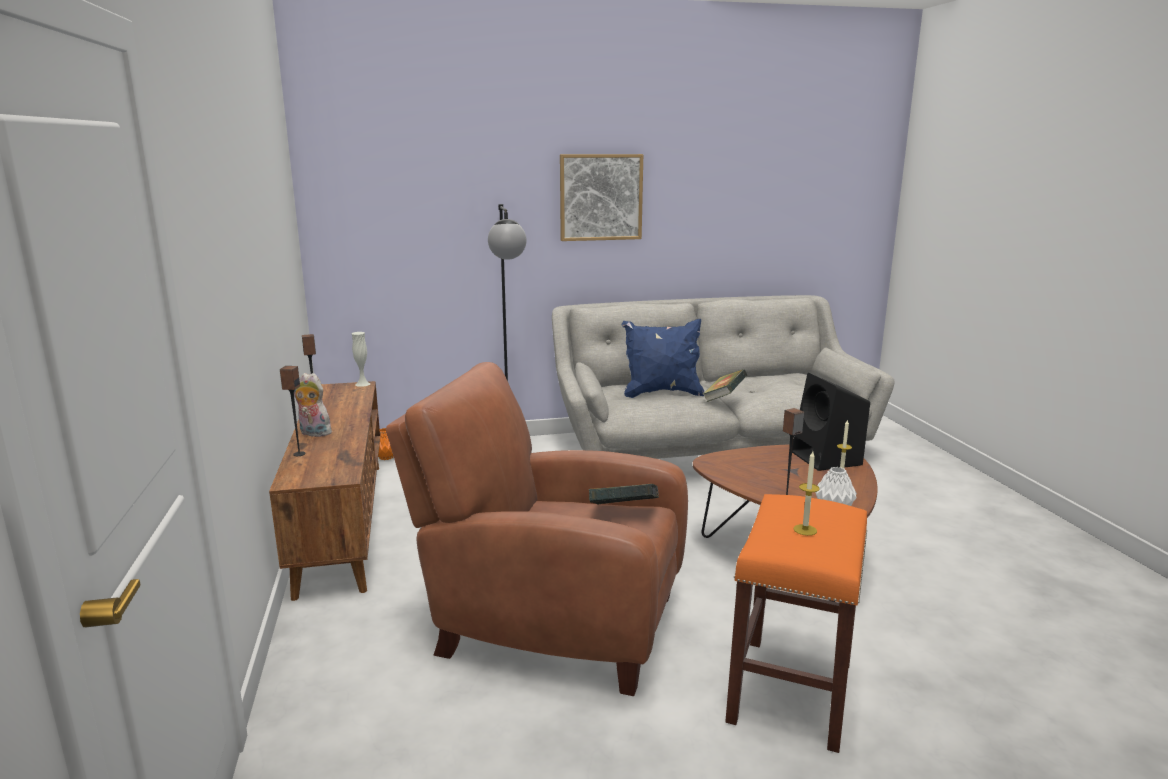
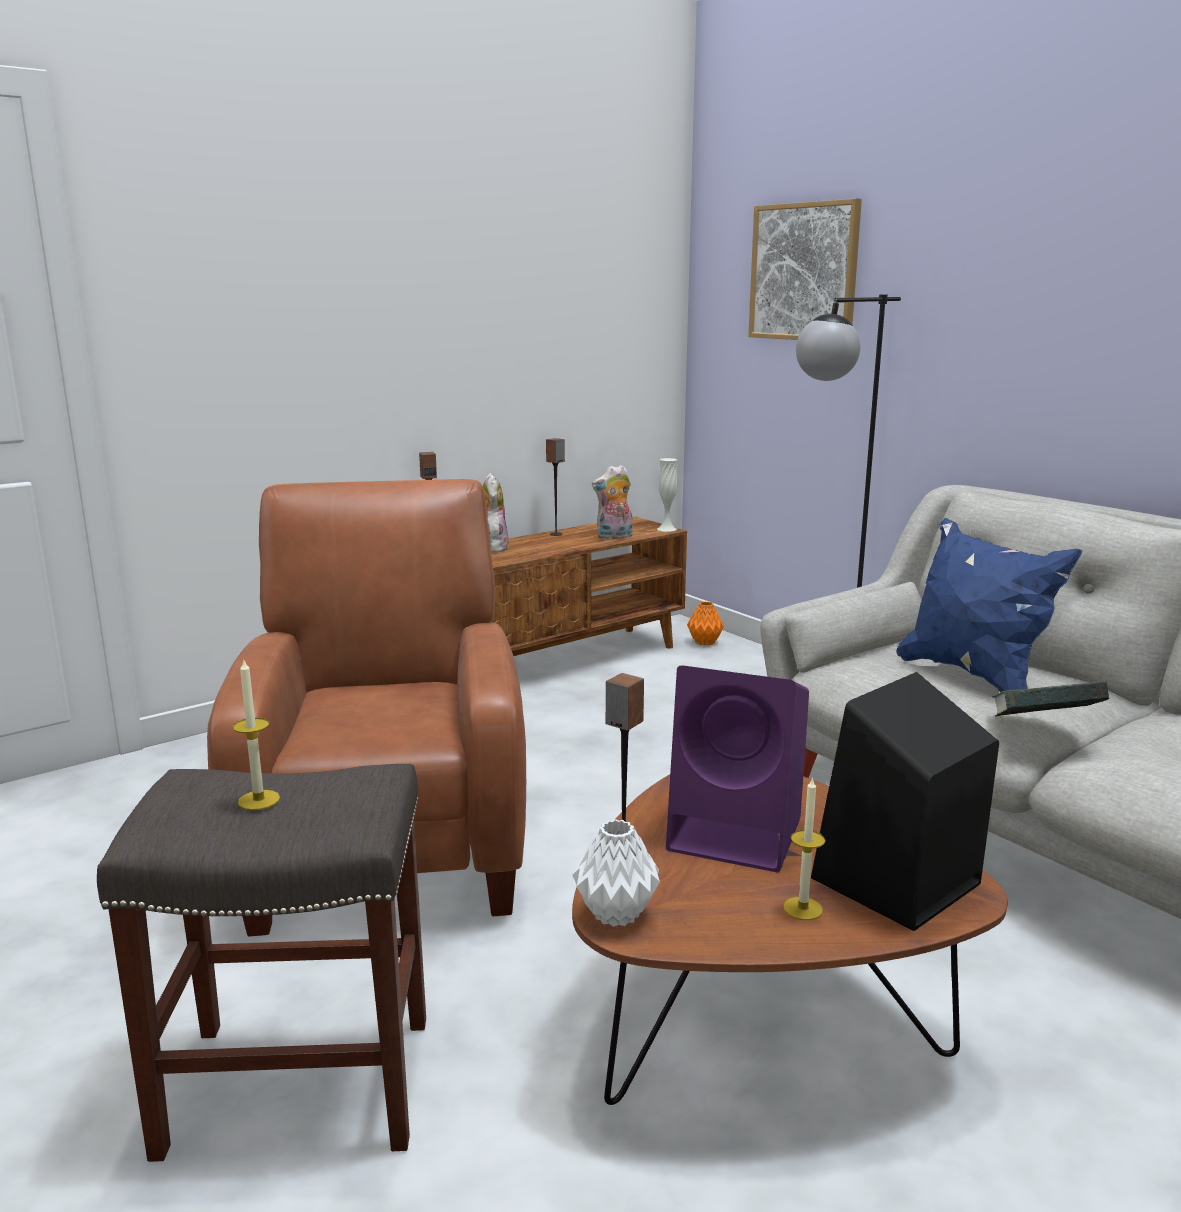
camera: 65 degrees right, 0 degrees up
(355, 399) = (614, 537): none -> plush toy
(600, 197) = (1071, 289): picture -> picture (804, 272)
(623, 513) = (411, 724): book -> none
(775, 474) = (739, 834): none -> purple speaker
(789, 690) = (303, 1083): orange stool -> grey stool

